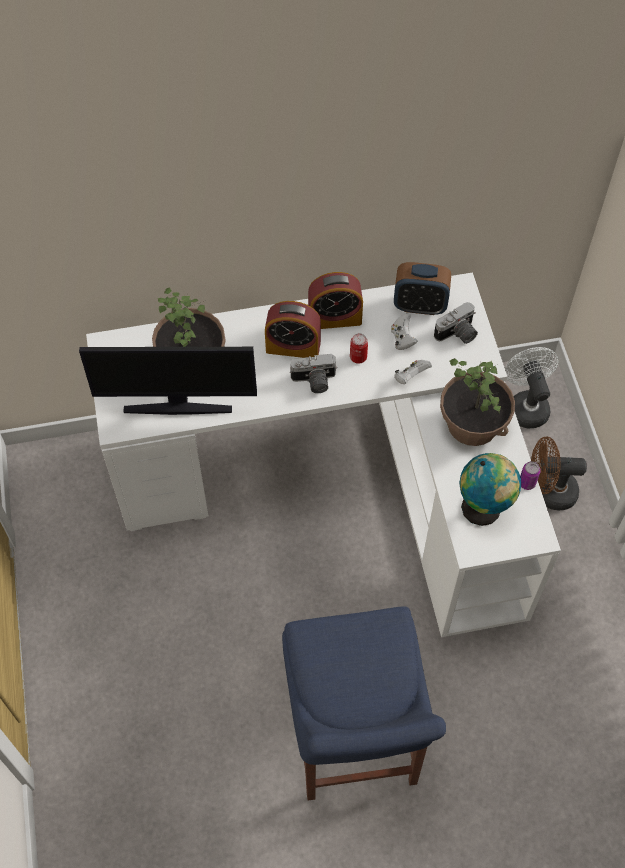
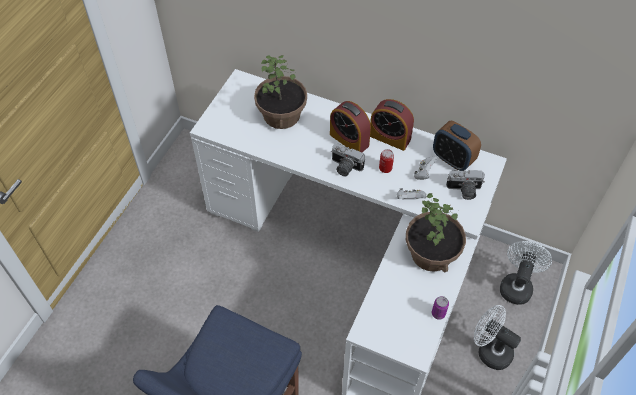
camera: 35 degrees right, 5 degrees down
(178, 406) = (251, 136): monitor -> none
(484, 509) = (394, 311): globe -> none
(548, 492) = (489, 350): brown fan -> white fan

